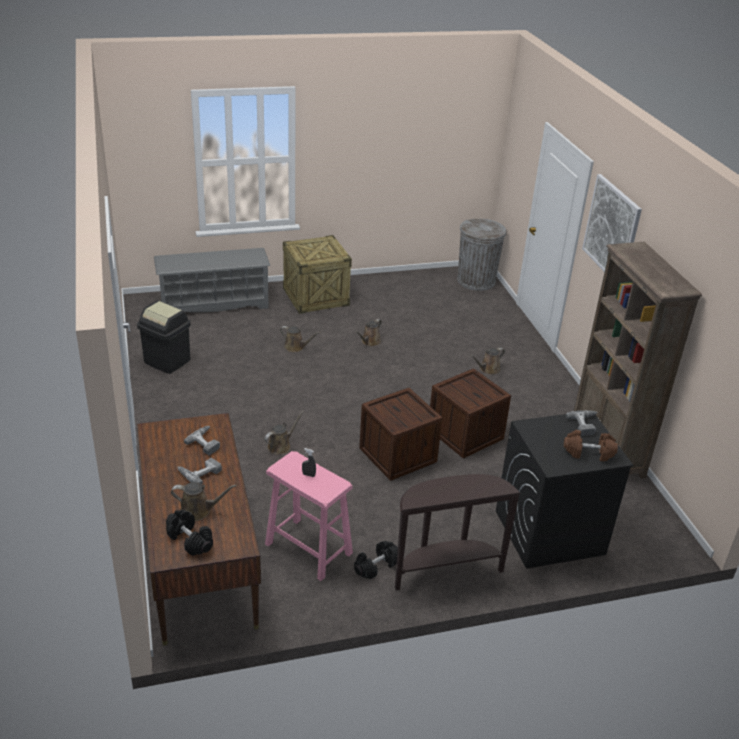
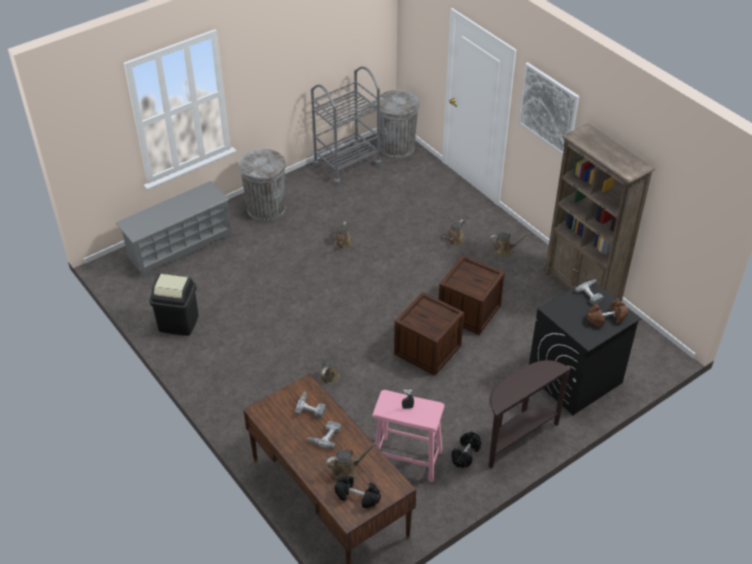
camera: 20 degrees left, 10 degrees up
(296, 347) = (282, 270): brown watering can -> brown watering can (504, 249)
(316, 296) = (266, 209): crate -> grey trash can
(417, 282) = (347, 164): none -> grey cart

